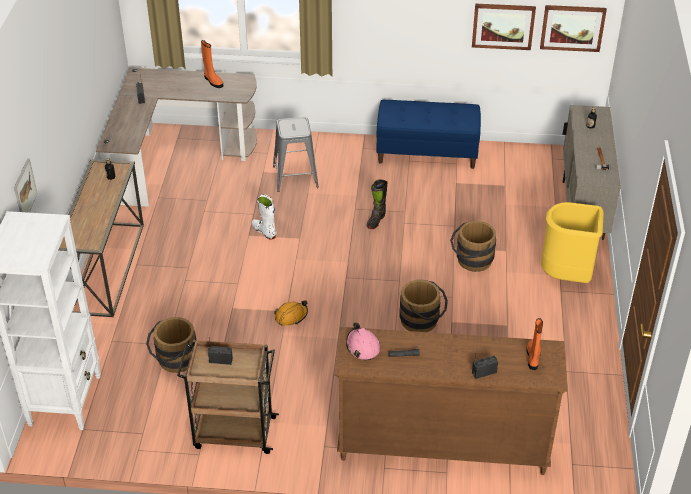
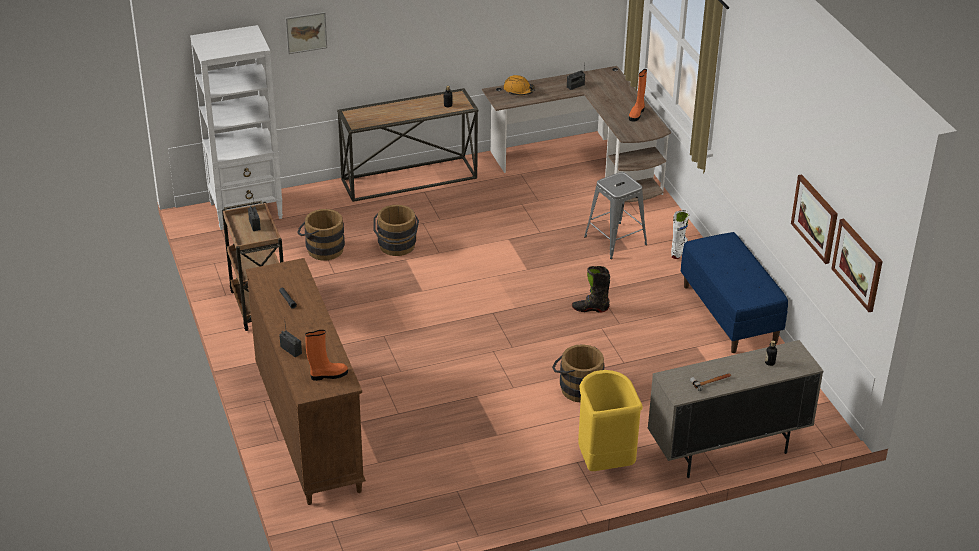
camera: 65 degrees right, 5 degrees down
(264, 231) = (520, 246): white boot -> white boot (679, 250)
(291, 316) = (417, 295): orange hard hat -> orange hard hat (518, 90)
(362, 346) = (285, 275): pink hard hat -> none
(422, 321) = (464, 376): brown bucket -> brown bucket (396, 248)

